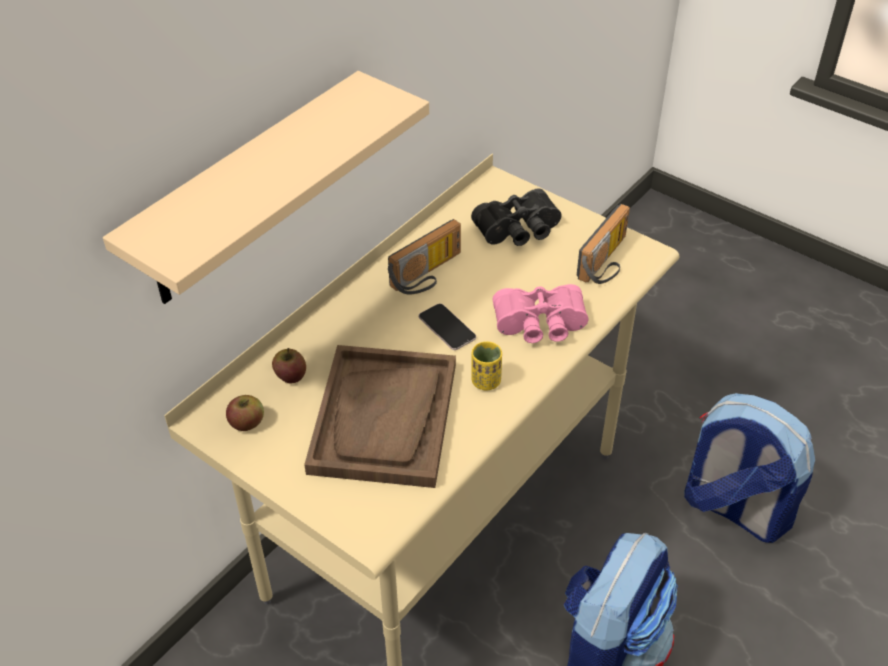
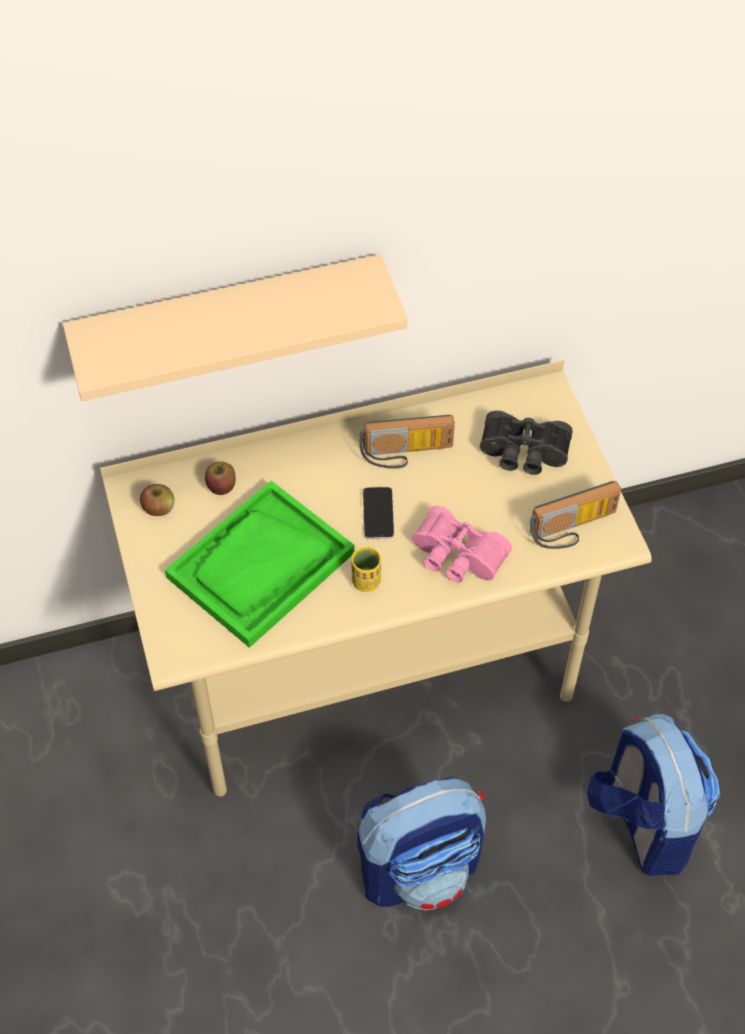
camera: 35 degrees right, 10 degrees up
(384, 418) = (261, 566): brown tray -> green tray

